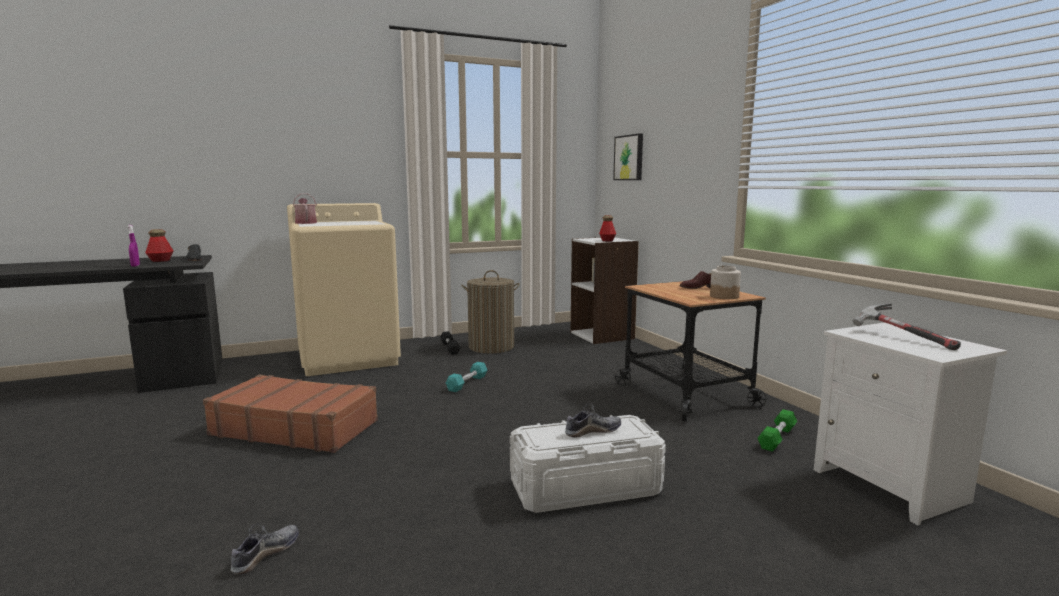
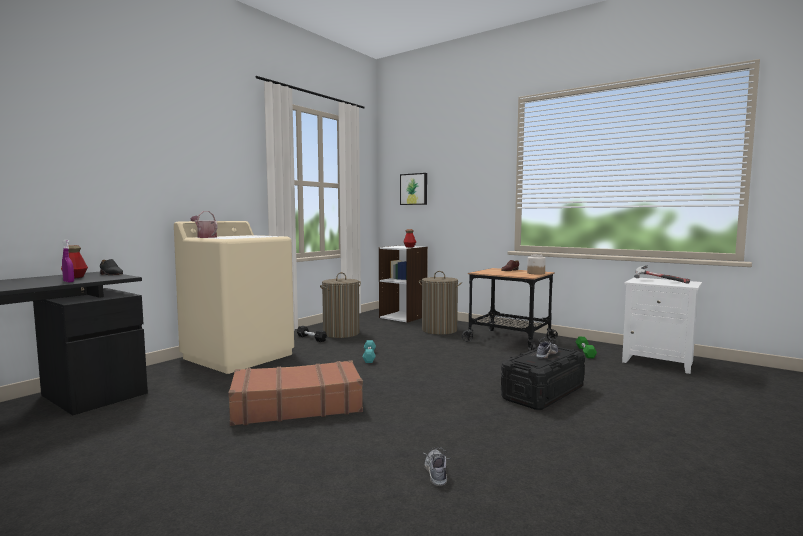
camera: 30 degrees left, 5 degrees down
(584, 487) = (542, 393): white storage box -> black storage box
(615, 361) = (439, 330): none -> laundry basket

